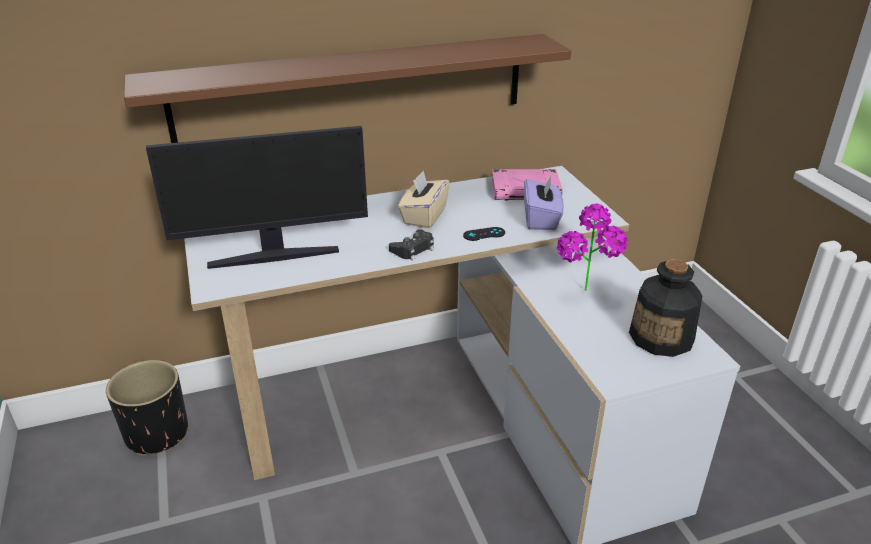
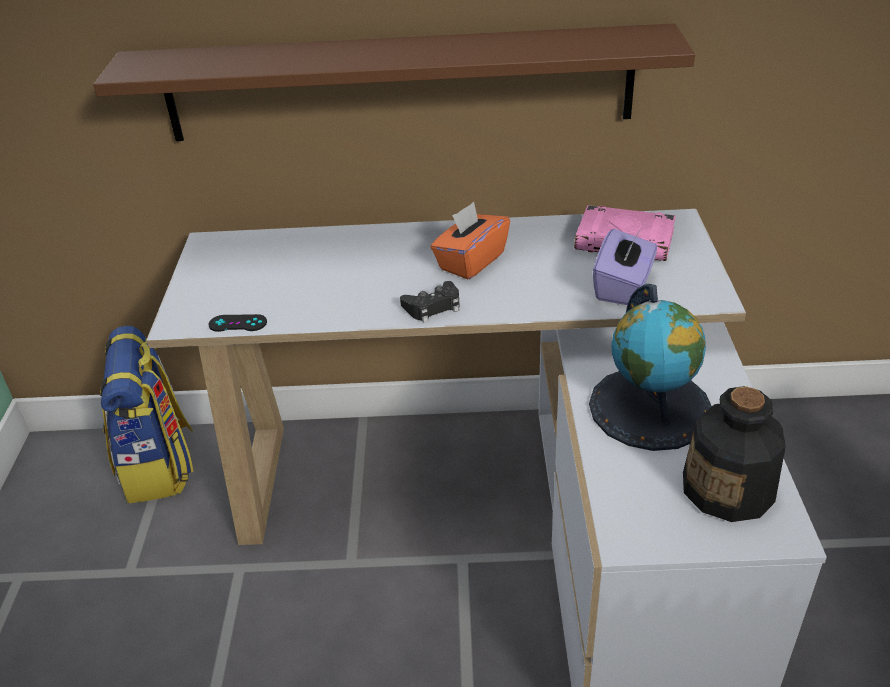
camera: 20 degrees right, 5 degrees up
(157, 434) = (160, 465): black planter -> backpack
(274, 255) = (265, 290): monitor -> none
(424, 216) = (471, 261): beige tissue box -> orange tissue box
(484, 234) = (534, 298): black game controller -> black game controller (238, 323)
(586, 297) = (650, 407): potted plant -> globe

